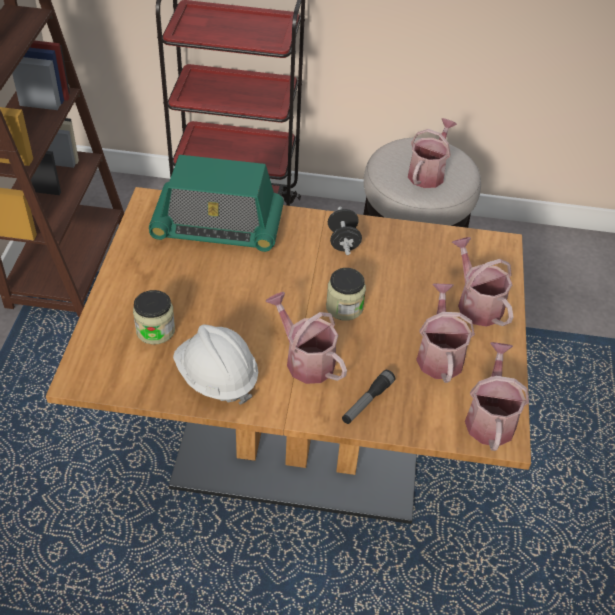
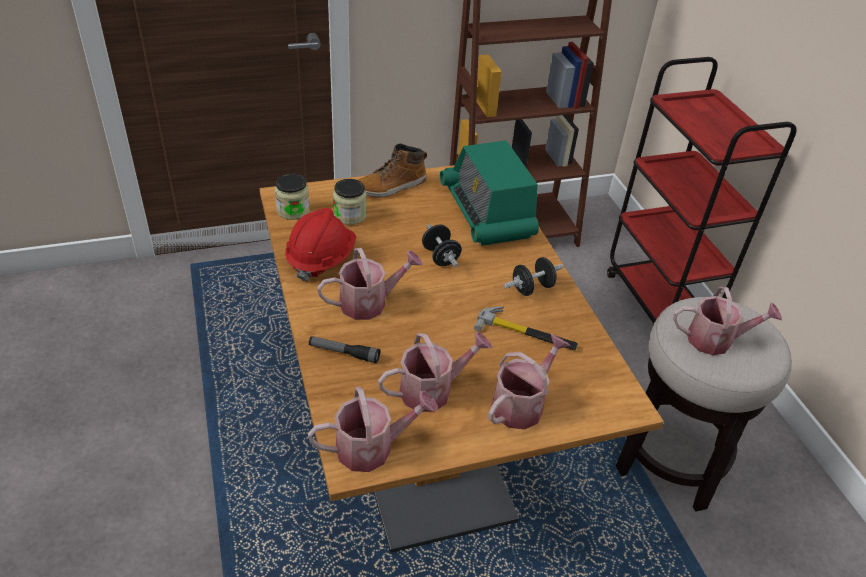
camera: 65 degrees right, 5 degrees down
(126, 280) = (391, 186): none -> boot
(216, 377) = (321, 259): white hard hat -> red hard hat
(266, 285) = (440, 257): none -> black dumbbell
(305, 360) = (369, 302): watering can -> watering can turned 45 degrees clockwise
(344, 307) = (448, 310): jar -> jar (293, 210)
(398, 268) = (526, 333): none -> hammer

